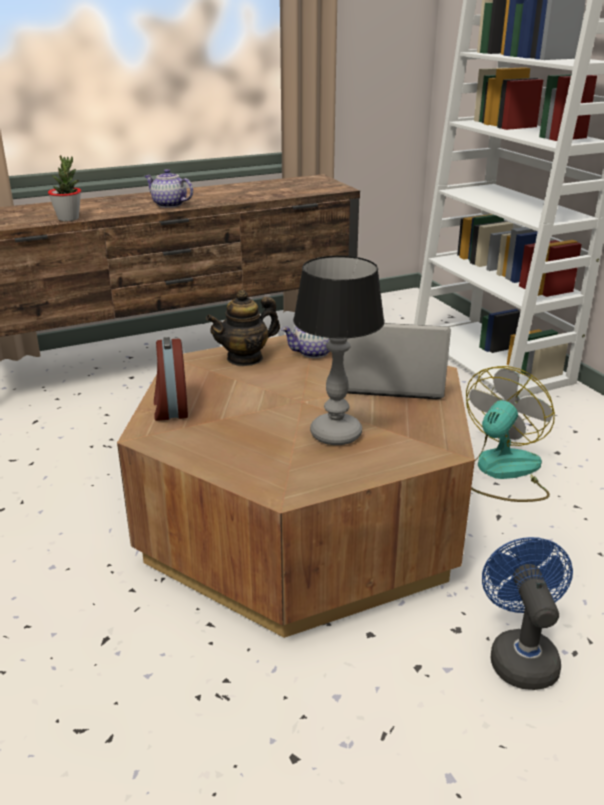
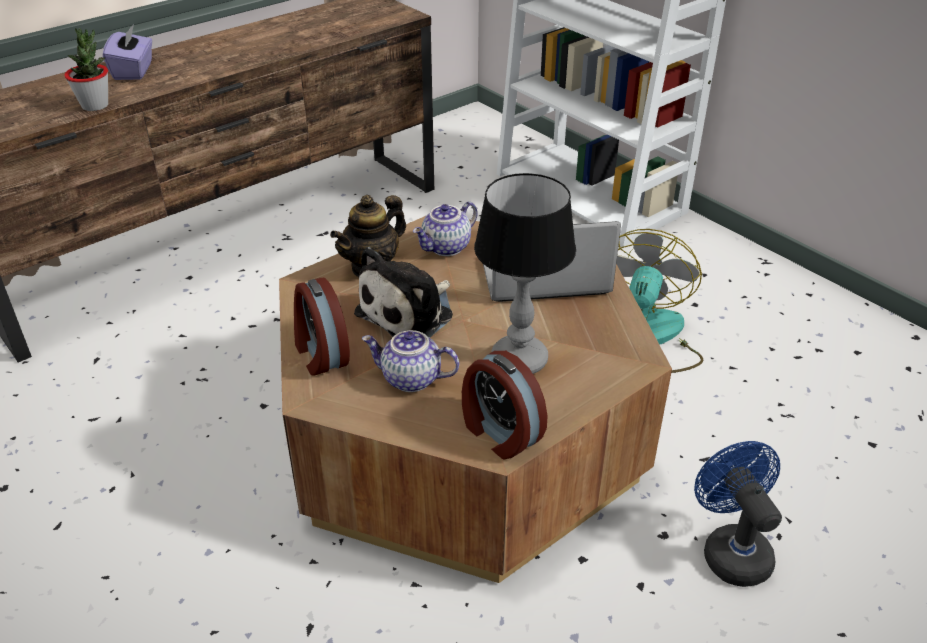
camera: 15 degrees left, 10 degrees up
(110, 203) = (134, 71): none -> purple tissue box
(168, 205) = (211, 66): teapot -> teapot (410, 379)
(258, 391) = (409, 313): none -> plush toy
(290, 482) = (499, 433): none -> alarm clock

